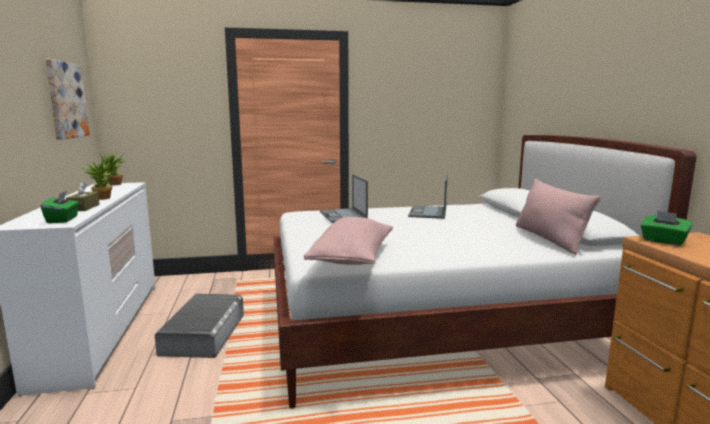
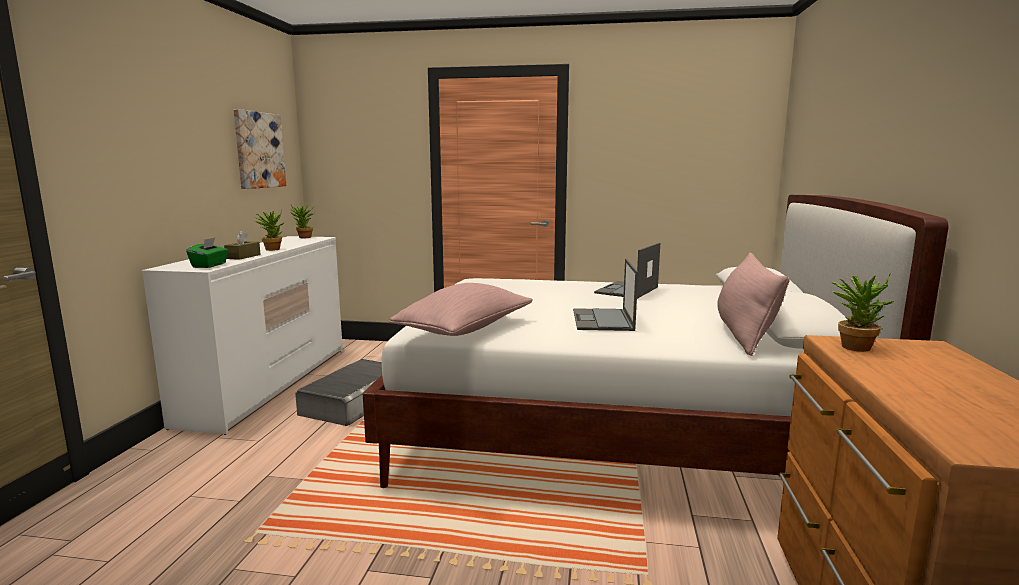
camera: 20 degrees right, 0 degrees up
(343, 216) = (517, 286): laptop -> laptop (603, 320)
(663, 241) = (854, 346): green tissue box -> potted plant

